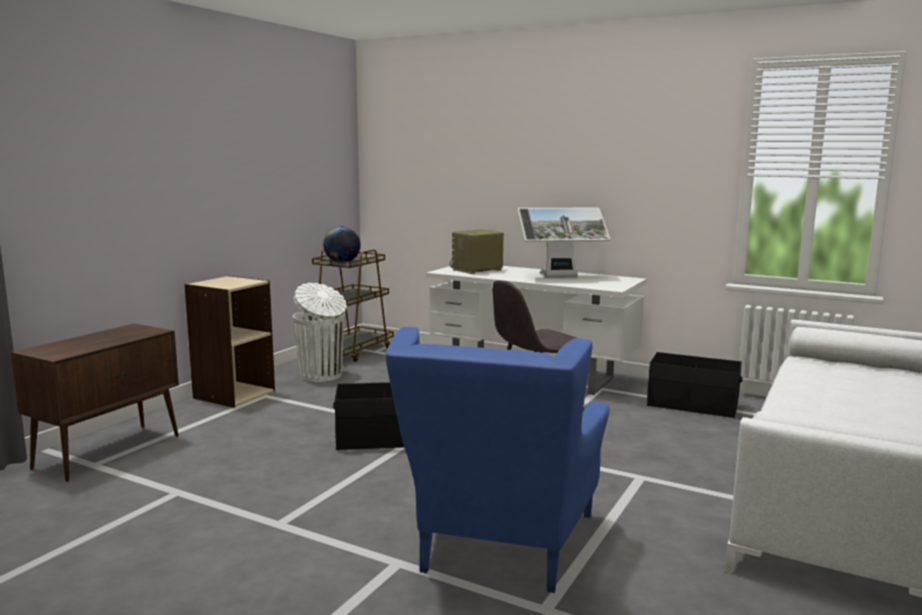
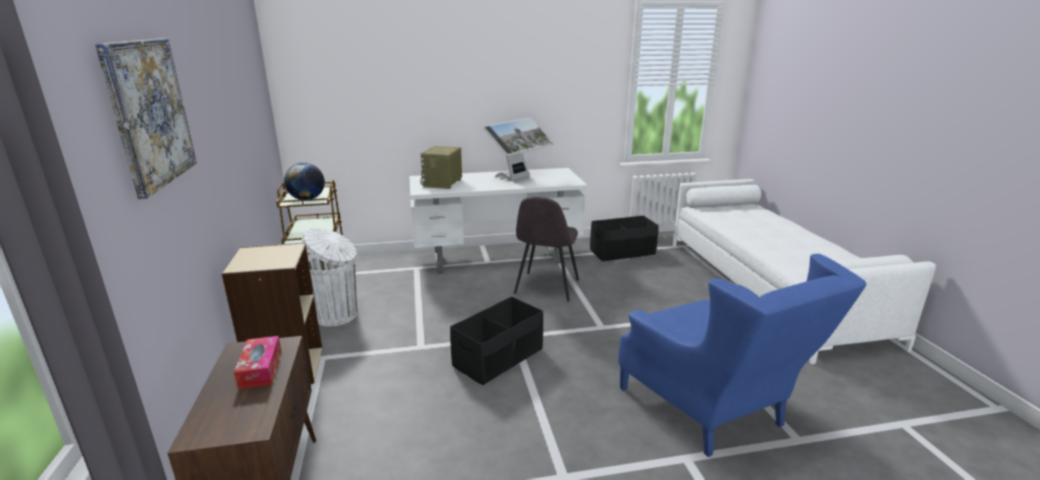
camera: 40 degrees left, 10 degrees up
(118, 337) = (260, 369): none -> tissue box
(129, 139) = (149, 113): none -> picture

